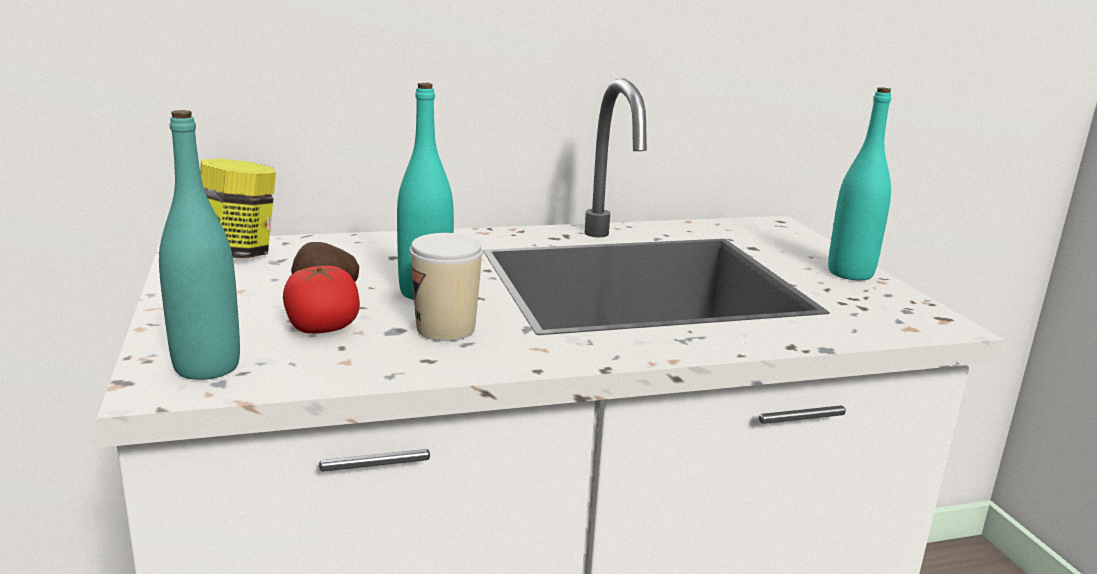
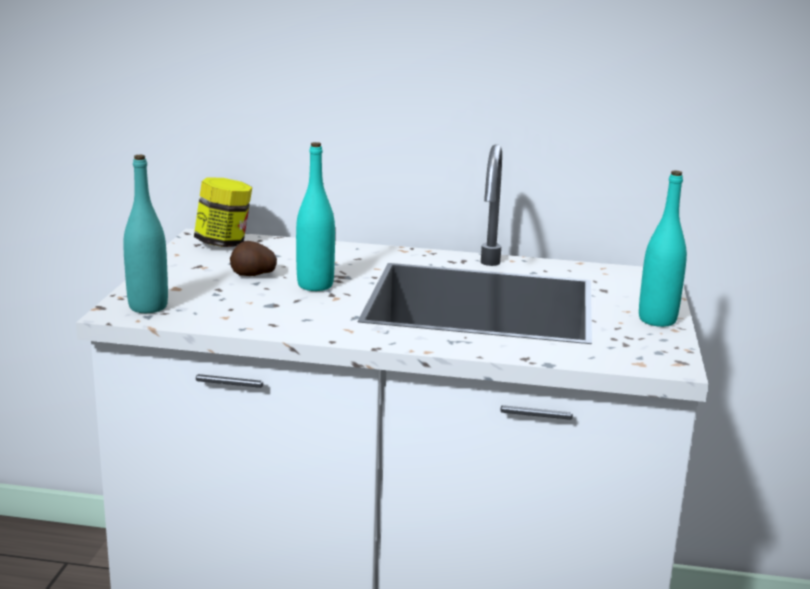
camera: 25 degrees right, 0 degrees up
(322, 328) = (229, 297): tomato -> none
(445, 329) = (303, 309): cup -> none

